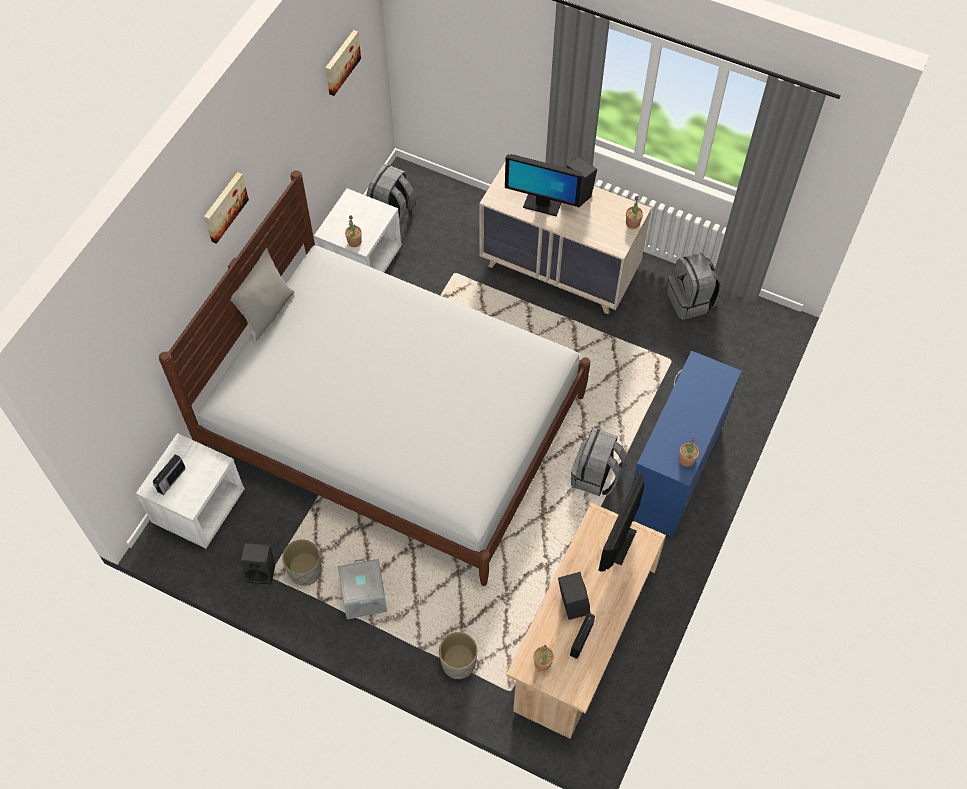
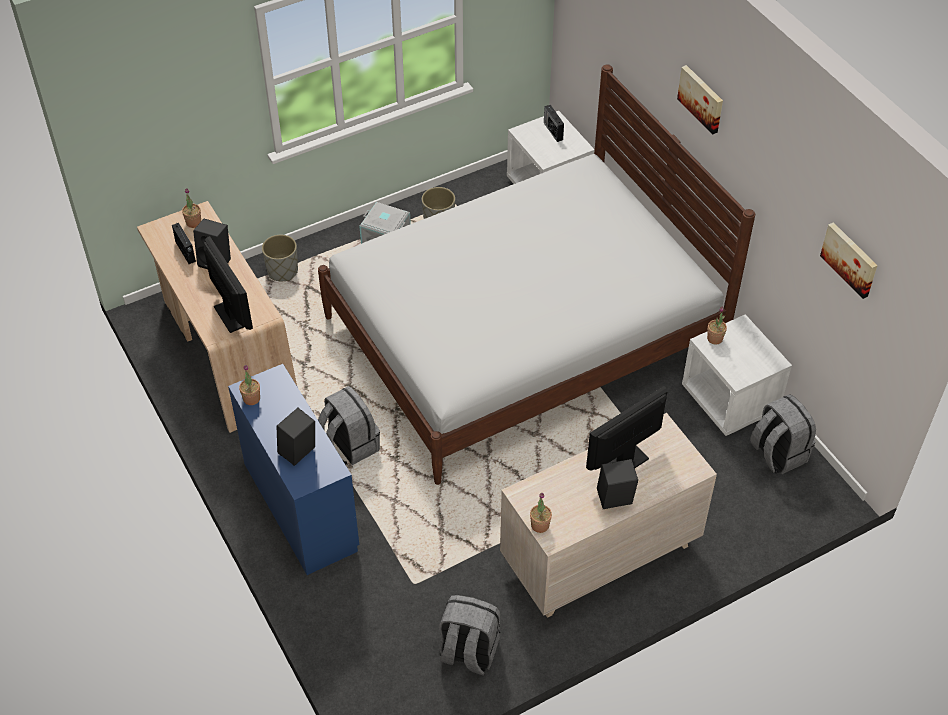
camera: 125 degrees right, 10 degrees down
(262, 571) = (461, 200): black speaker -> black speaker (298, 453)
(266, 313) = (661, 223): grey pillow -> none

